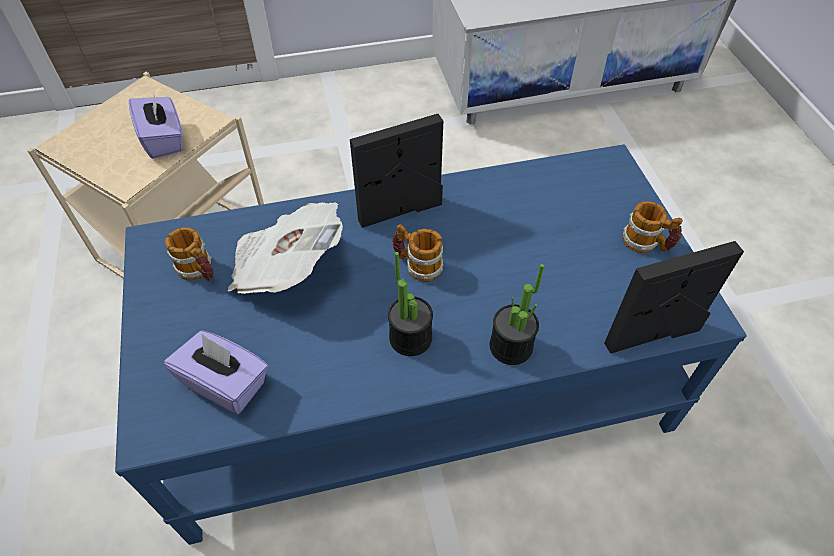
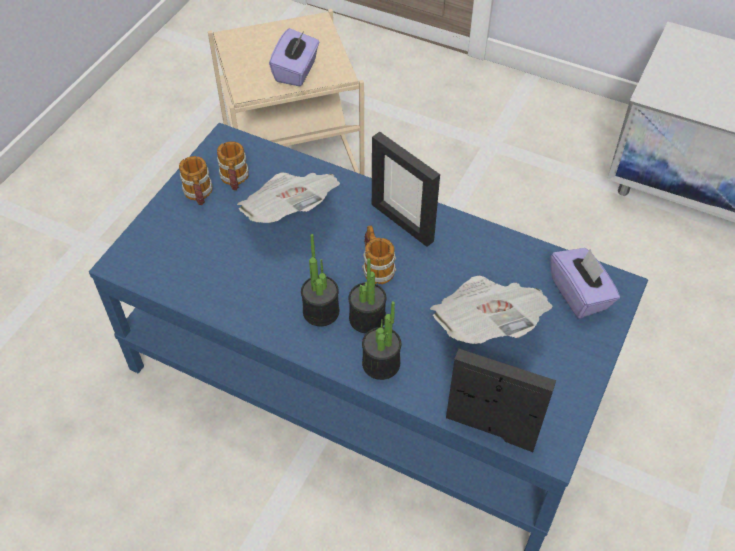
camera: 40 degrees right, 0 degrees up
(226, 383) = (186, 262): purple tissue box -> purple tissue box (579, 294)
(400, 212) = (403, 221): picture frame -> picture frame turned 150 degrees counterclockwise
(457, 315) = (367, 318): none -> potted plant
(555, 253) = (485, 324): none -> newspaper
(646, 244) = (568, 365): mug -> mug (199, 195)

